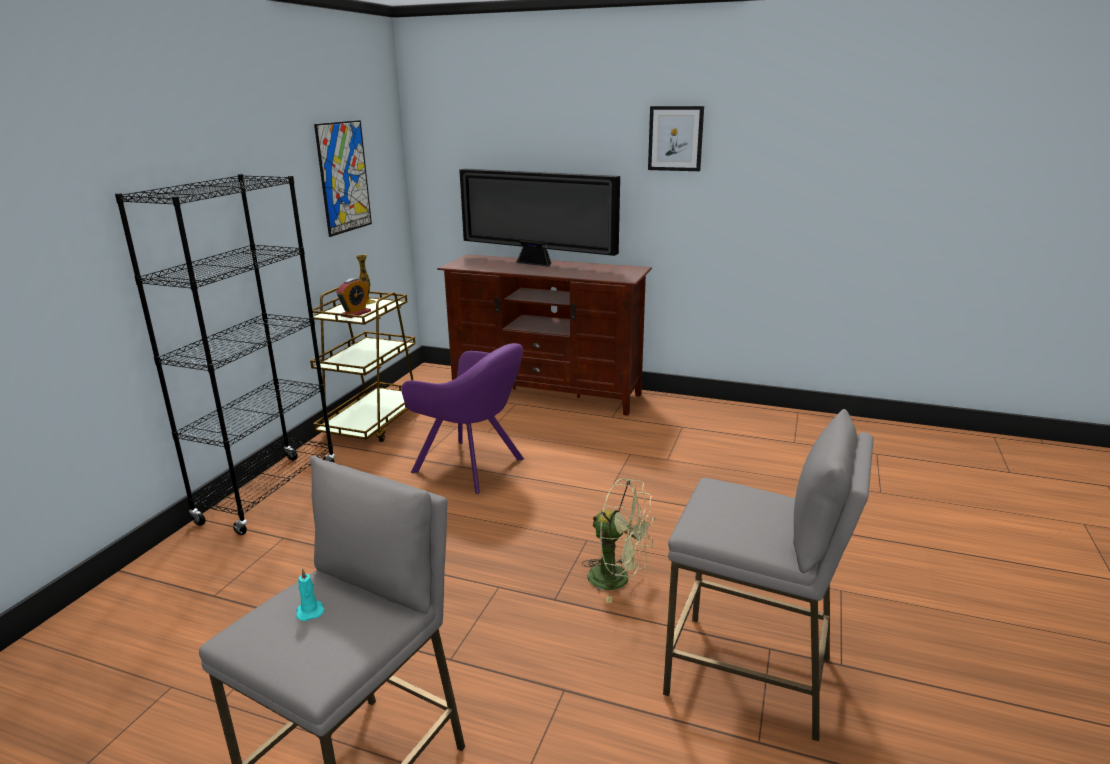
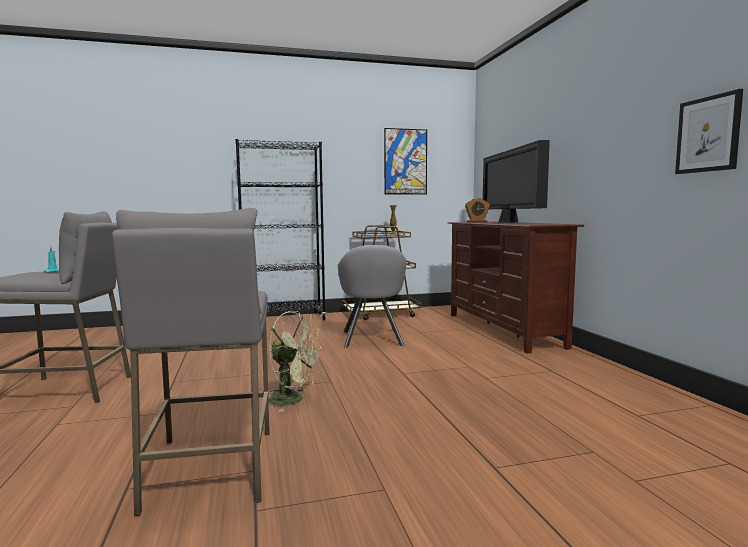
camera: 55 degrees right, 15 degrees down
(355, 313) = (372, 236): alarm clock -> alarm clock (477, 222)
(472, 466) = (372, 339): purple armchair -> grey armchair
(618, 579) = (293, 400): green fan -> green fan turned 60 degrees counterclockwise
(675, 138) = (608, 102): picture -> picture (708, 134)

